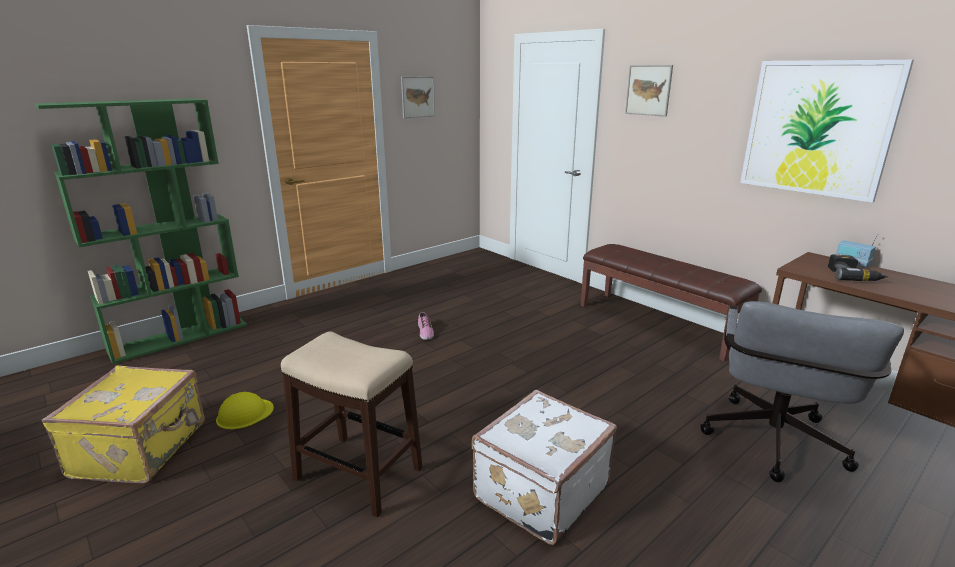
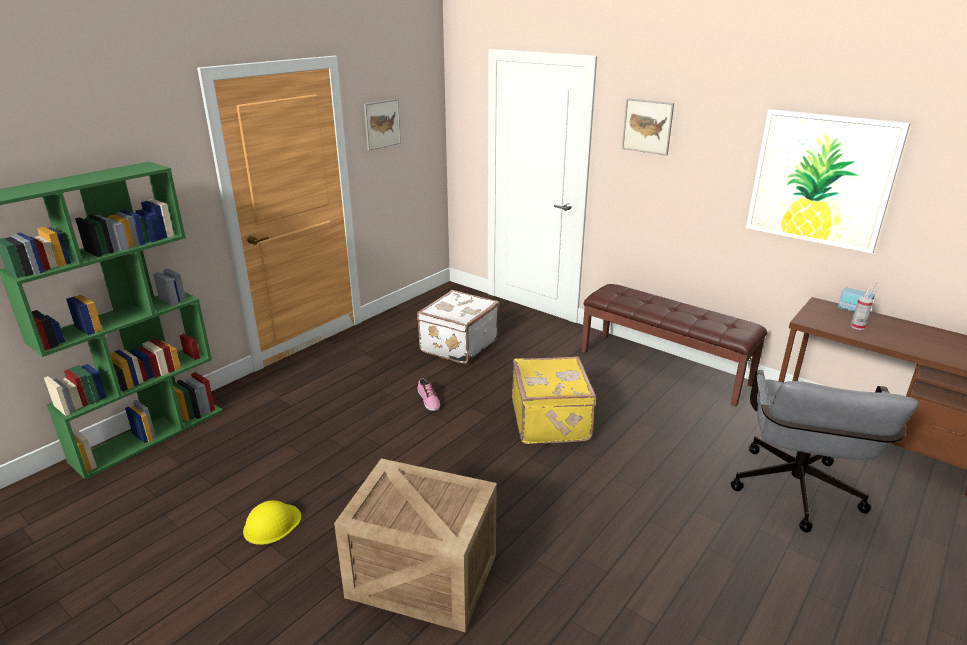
camera: 10 degrees left, 5 degrees up
(142, 449) = (177, 580): yellow suitcase -> yellow suitcase (551, 421)
(357, 473) = (420, 576): stool -> crate
(539, 491) = (601, 570): white suitcase -> white suitcase (457, 345)
(853, 276) = (857, 327): power drill -> spray bottle

